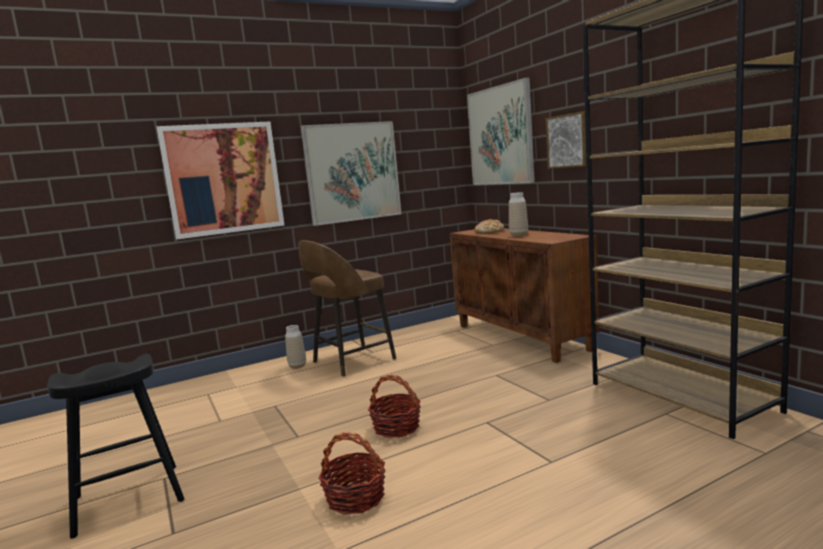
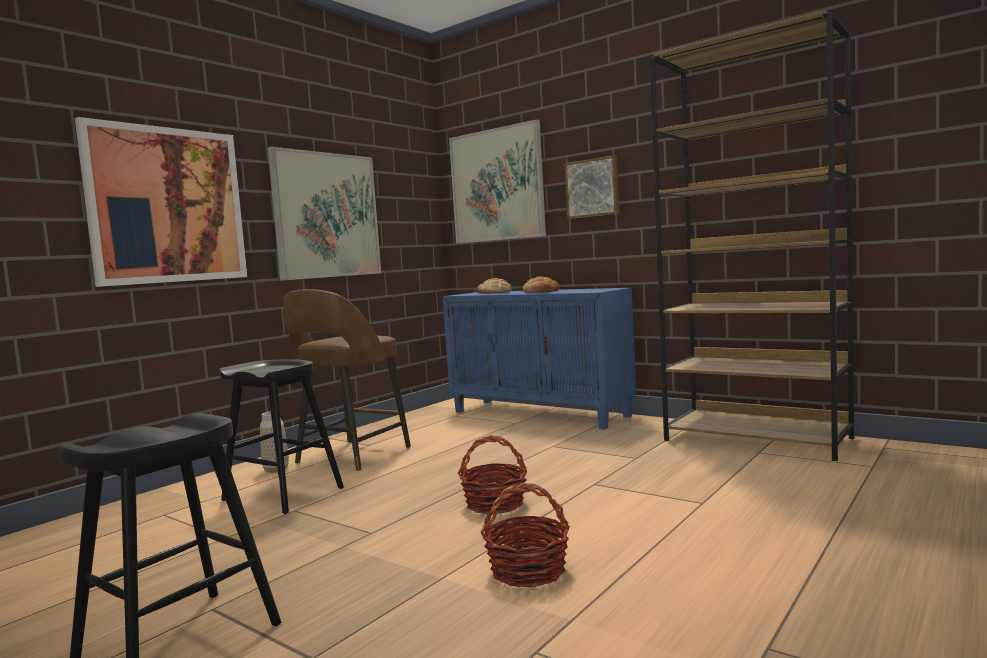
camera: 25 degrees left, 5 degrees down
(281, 389) = (283, 494): none -> black stool
(518, 235) = (541, 292): vase -> bread
(522, 337) = (541, 414): brown cabinet -> blue cabinet

